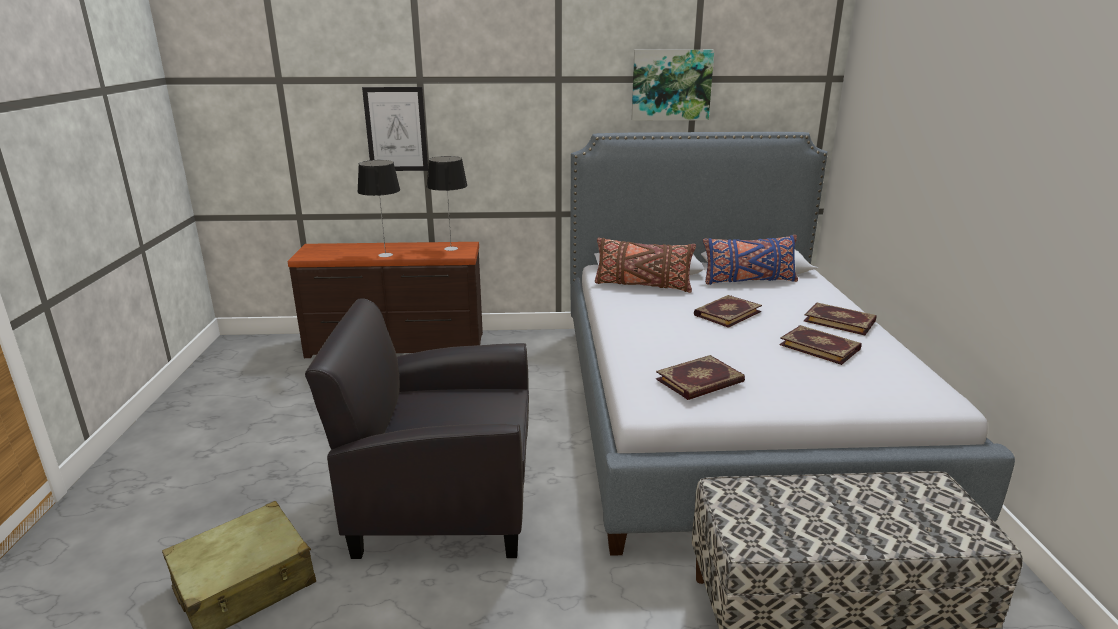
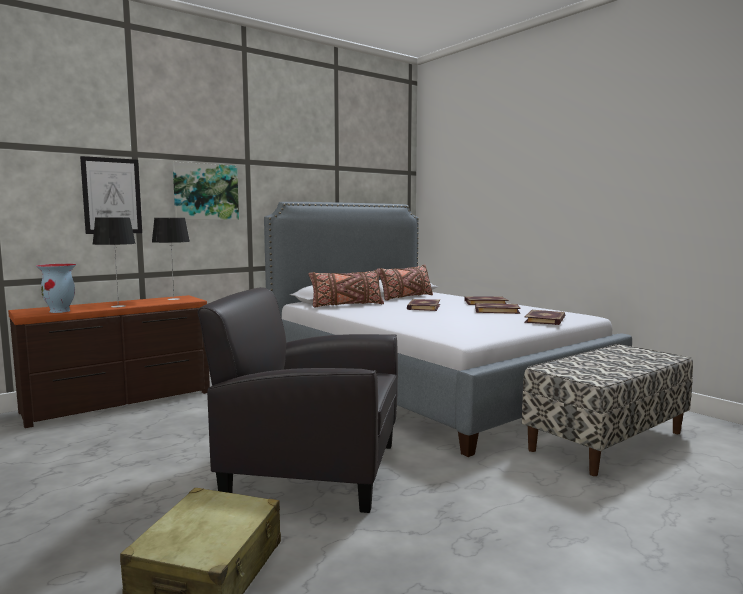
camera: 35 degrees left, 15 degrees down
(332, 255) = (60, 311): none -> vase
(443, 502) = (311, 469): black armchair -> black armchair turned 45 degrees clockwise
(671, 85) = (323, 171): picture -> picture (205, 192)
(700, 381) = (470, 326): book -> book (546, 320)
(748, 281) = (406, 297): blue pillow -> brown pillow

